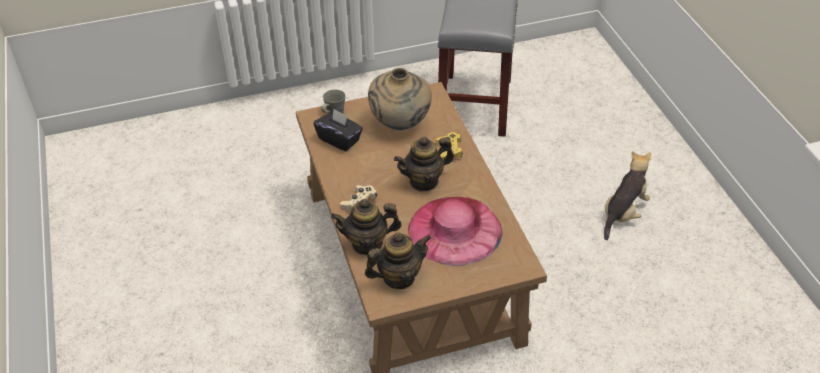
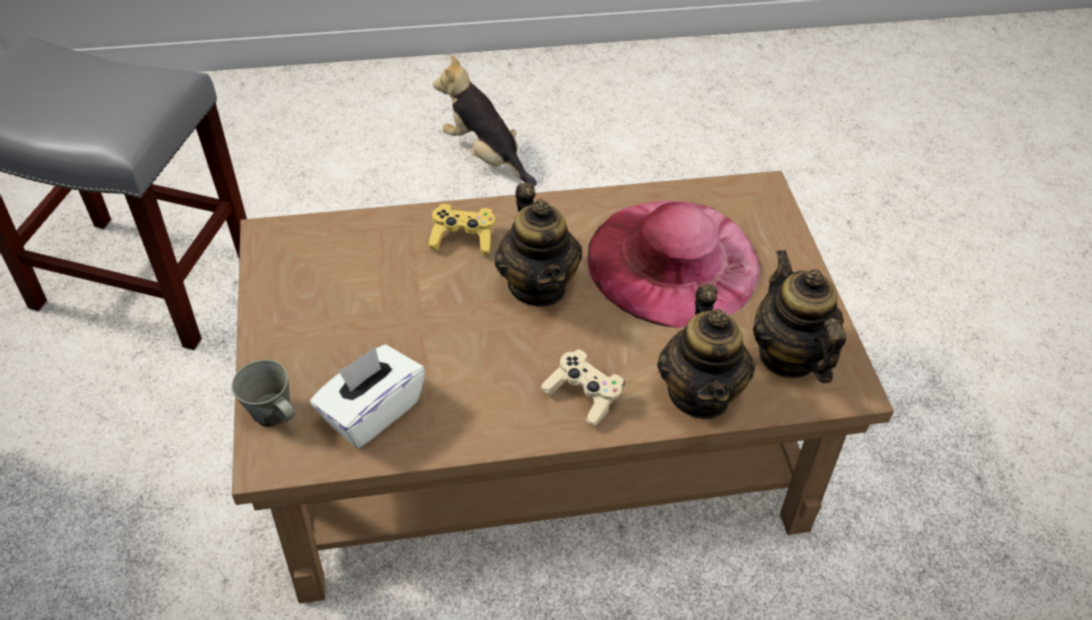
camera: 85 degrees left, 5 degrees up
(339, 140) = (371, 411): black tissue box -> white tissue box
(400, 124) = (356, 299): beige vase -> none

